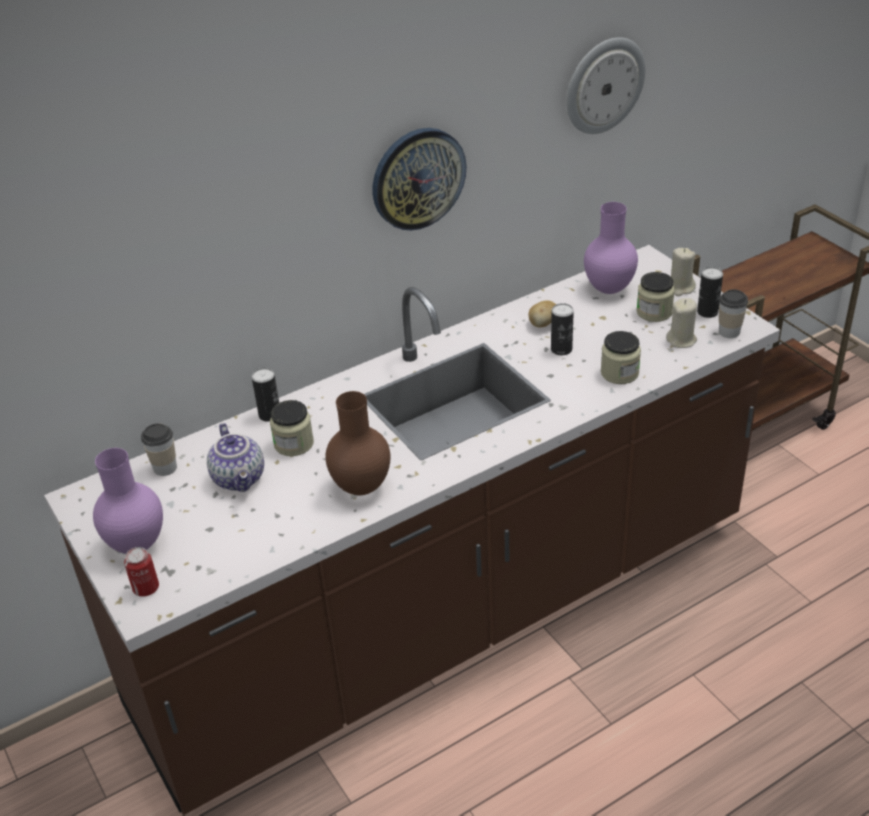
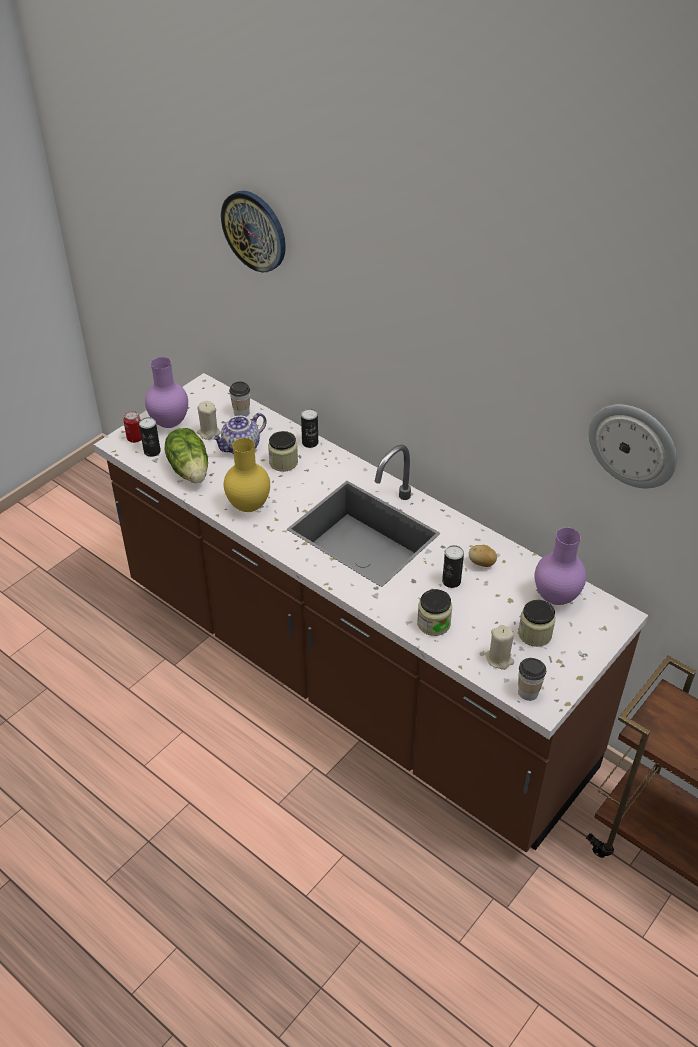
camera: 70 degrees right, 5 degrees up
(255, 535) = (190, 470): none -> lettuce
(361, 486) = (250, 506): brown vase -> yellow vase
(418, 178) = (455, 384): wall clock -> wall clock (254, 231)
(680, 288) = (583, 648): beige candle -> beige candle (208, 433)
(707, 312) = (553, 672): can -> can (152, 451)

